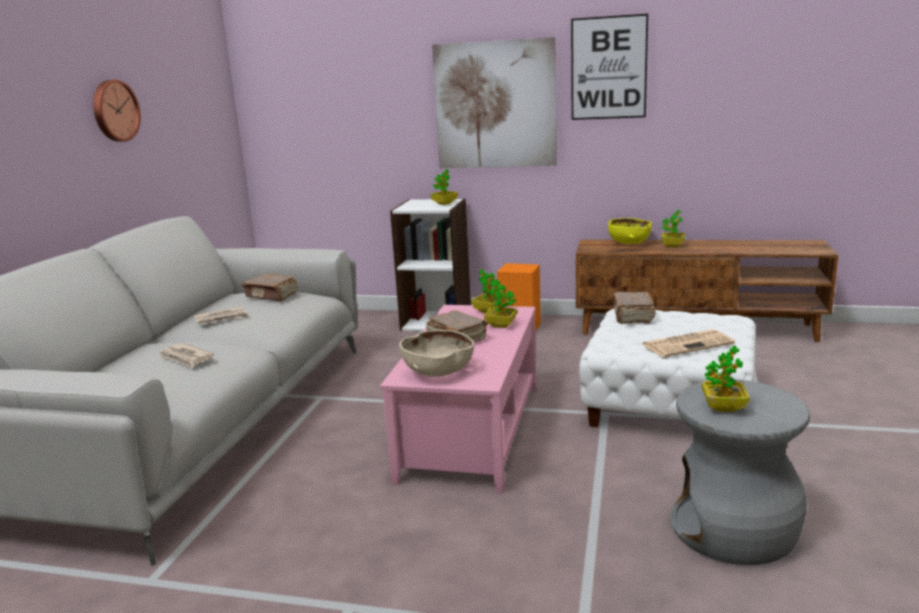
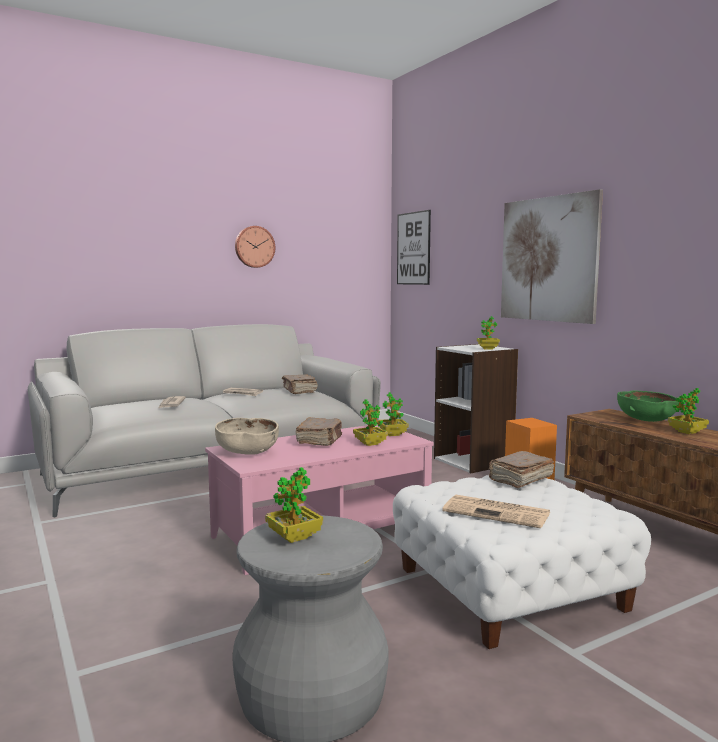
camera: 45 degrees right, 10 degrees down
(608, 68) = (651, 220): picture -> picture (413, 248)
(629, 243) = (645, 420): yellow bowl -> green bowl

